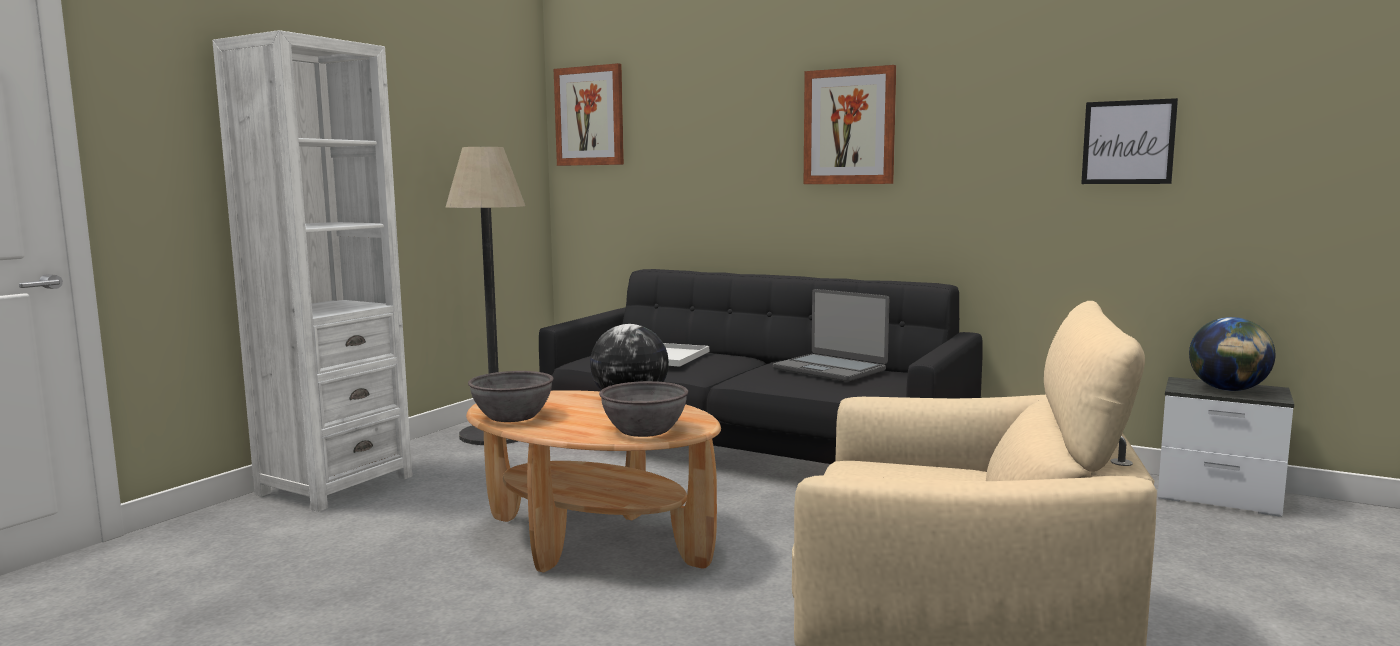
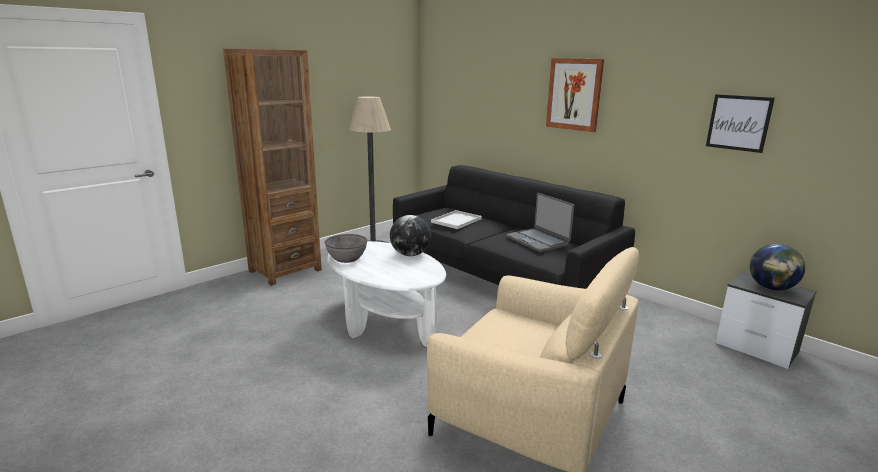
camera: 15 degrees right, 10 degrees up
(335, 485) = (285, 270): white bookcase -> brown bookcase
(589, 116) = (438, 73): picture -> none
(593, 541) = (385, 323): brown coffee table -> white coffee table
(644, 430) = (402, 277): grey bowl -> none

